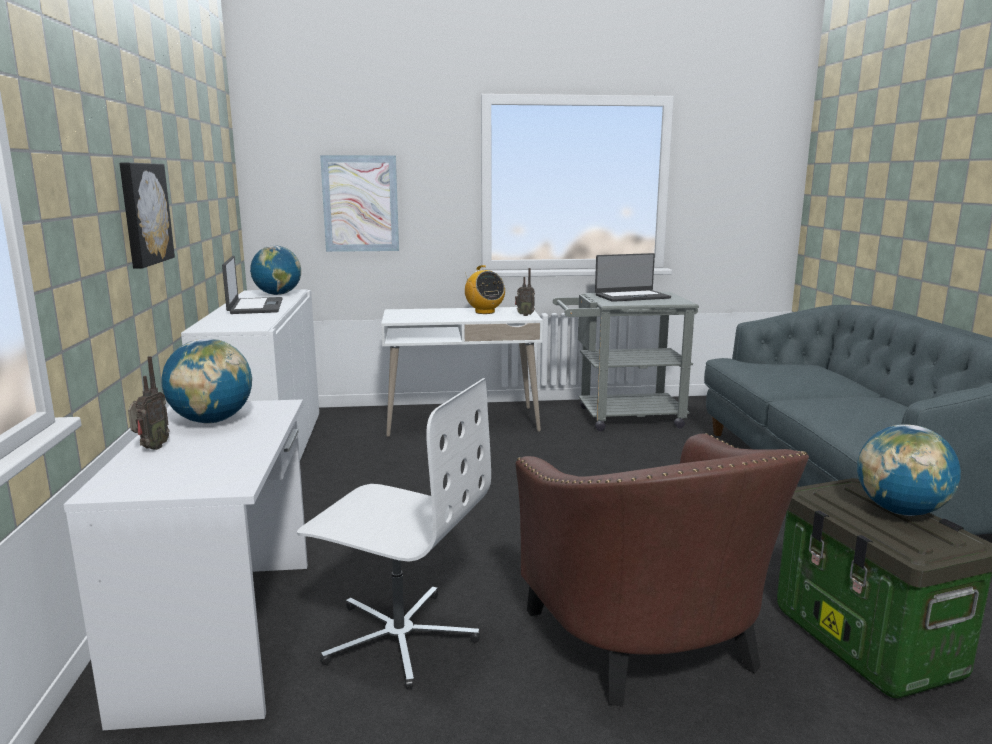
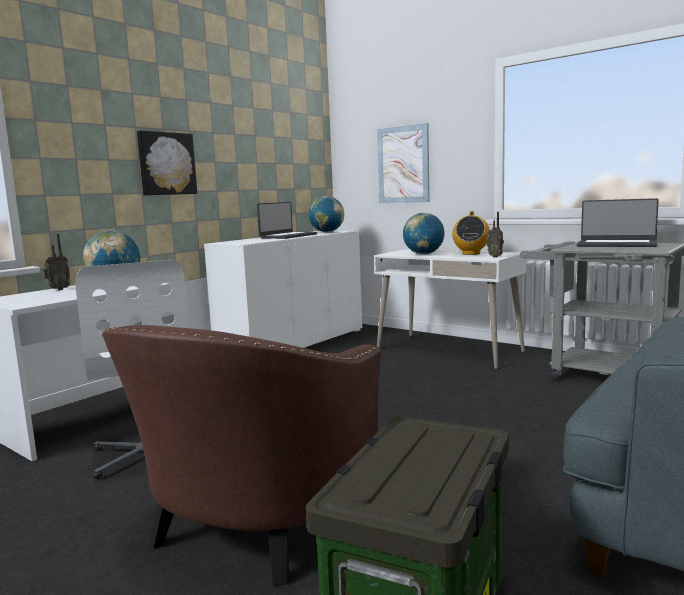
camera: 45 degrees right, 5 degrees down
(900, 511) = (444, 464): globe -> globe (423, 254)

